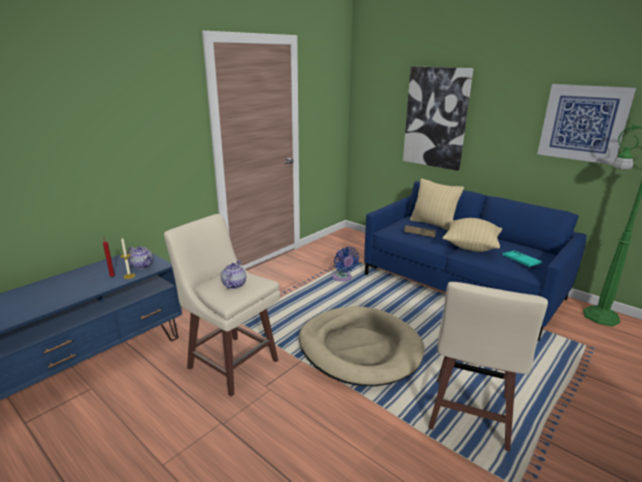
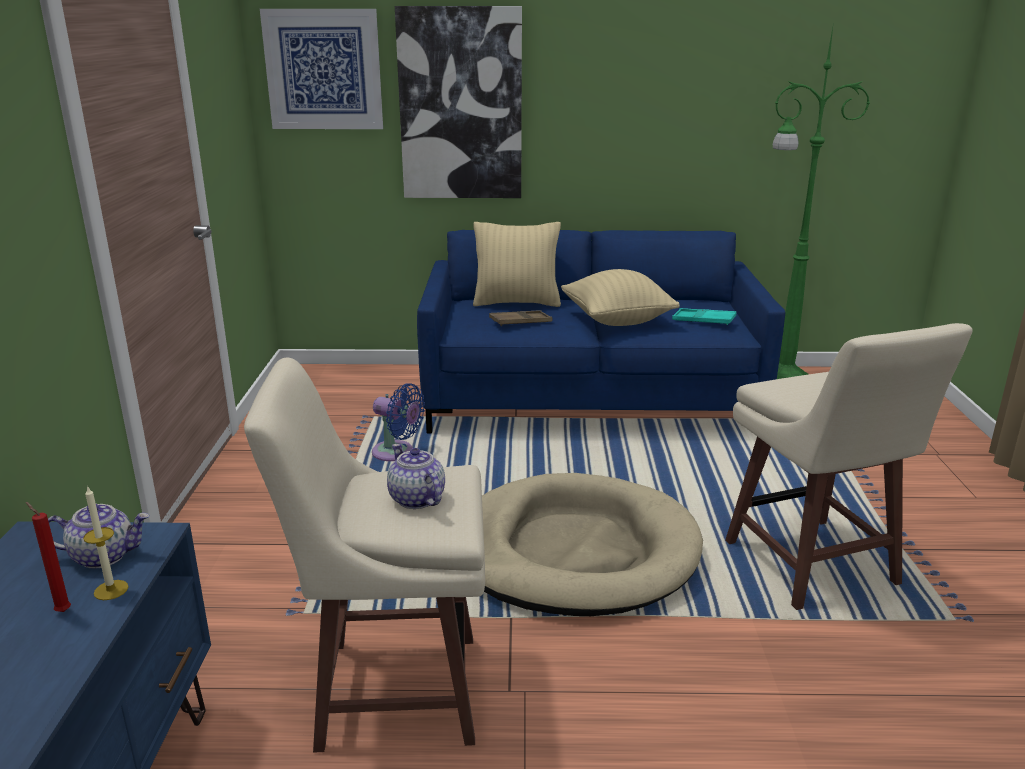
camera: 40 degrees left, 0 degrees up
(583, 123) = (712, 89): picture -> picture (323, 70)

